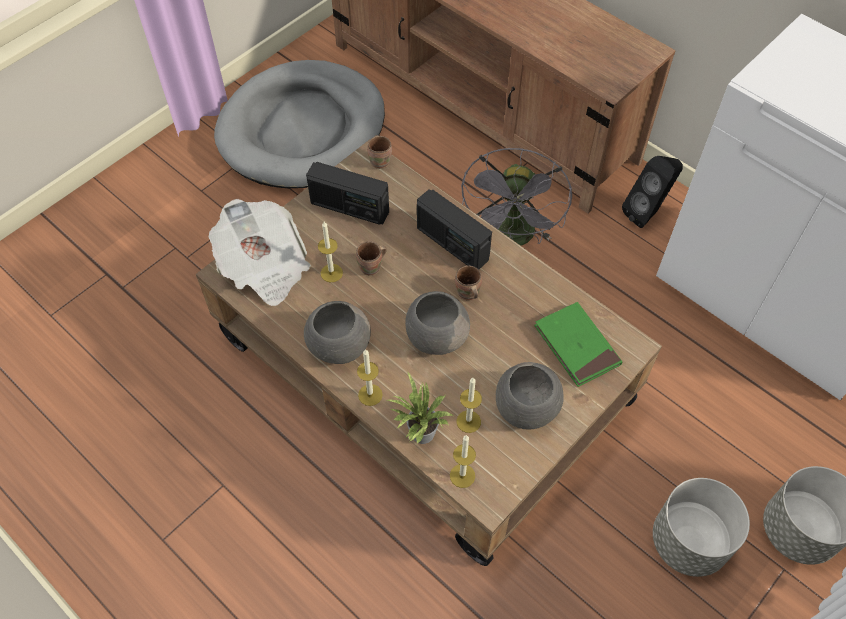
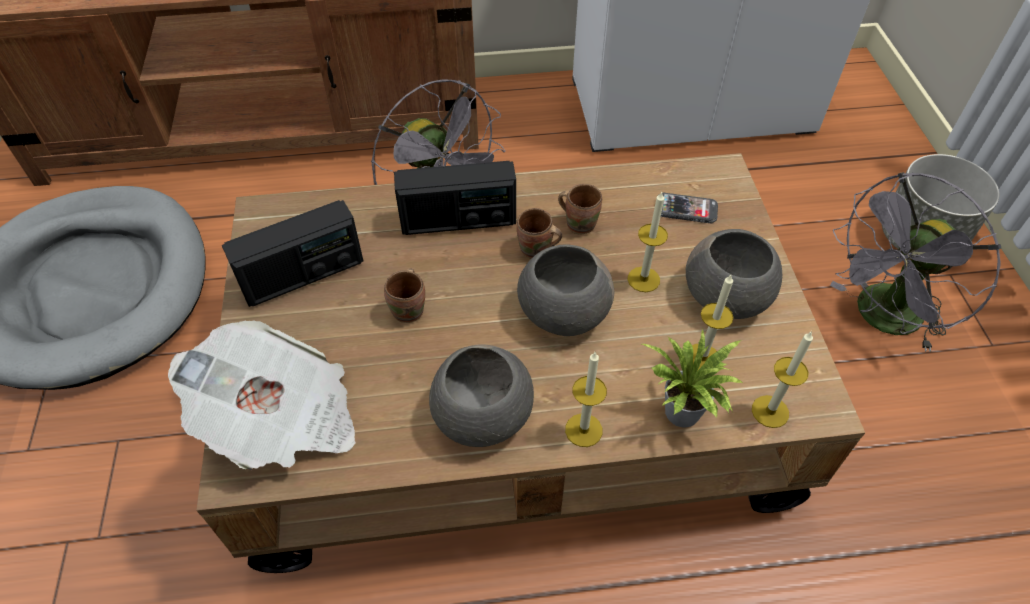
camera: 50 degrees left, 5 degrees down
(331, 273) = (372, 353): candle -> candle (643, 279)
(381, 161) = (278, 207): brown mug -> brown mug (580, 223)
(576, 346) = (686, 209): green book -> phone
(647, 213) = (523, 113): black speaker -> none
(689, 542) = (881, 319): grey planter -> grey fan

